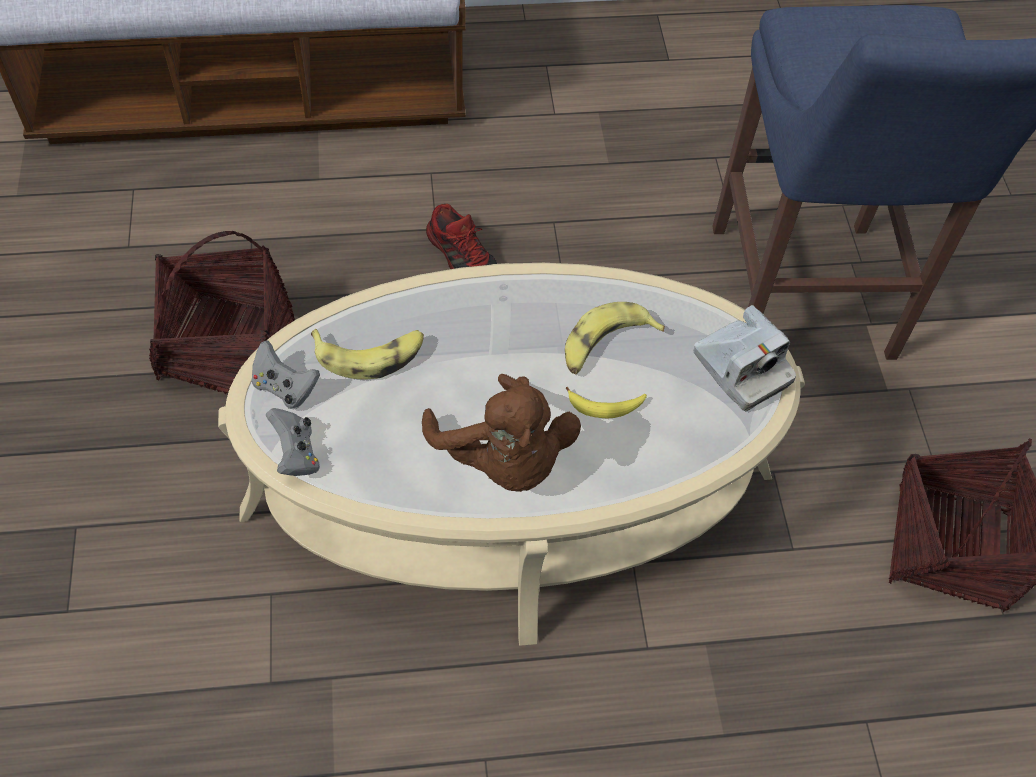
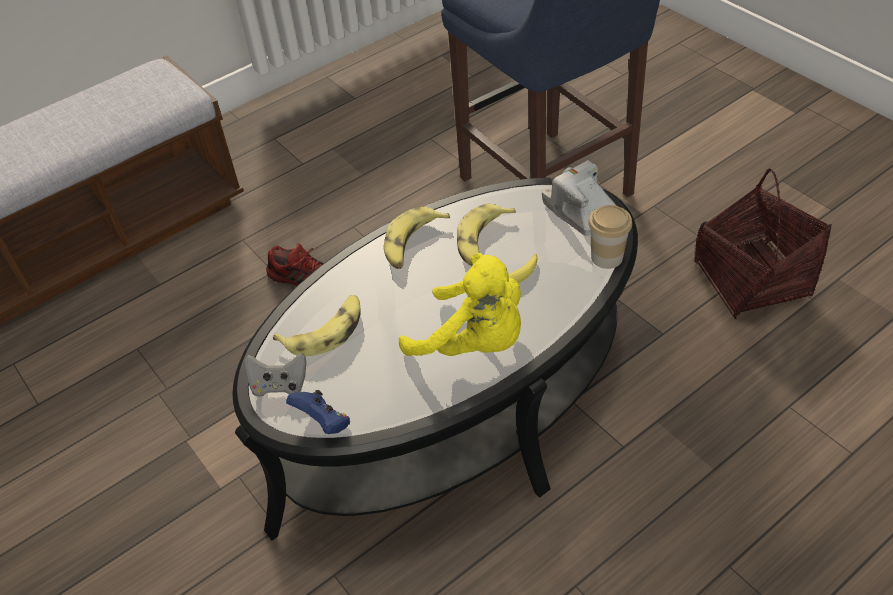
camera: 25 degrees left, 10 degrees down
(228, 349) = (173, 430): basket -> none
(296, 454) = (323, 422): grey game controller -> blue game controller
(503, 458) = (473, 343): brown plush toy -> yellow plush toy
(511, 493) = (456, 406): beige coffee table -> black coffee table
(530, 304) = (412, 244): none -> banana
(722, 444) = (606, 257): none -> cup
(740, 369) = (580, 210): camera -> camera turned 150 degrees counterclockwise

